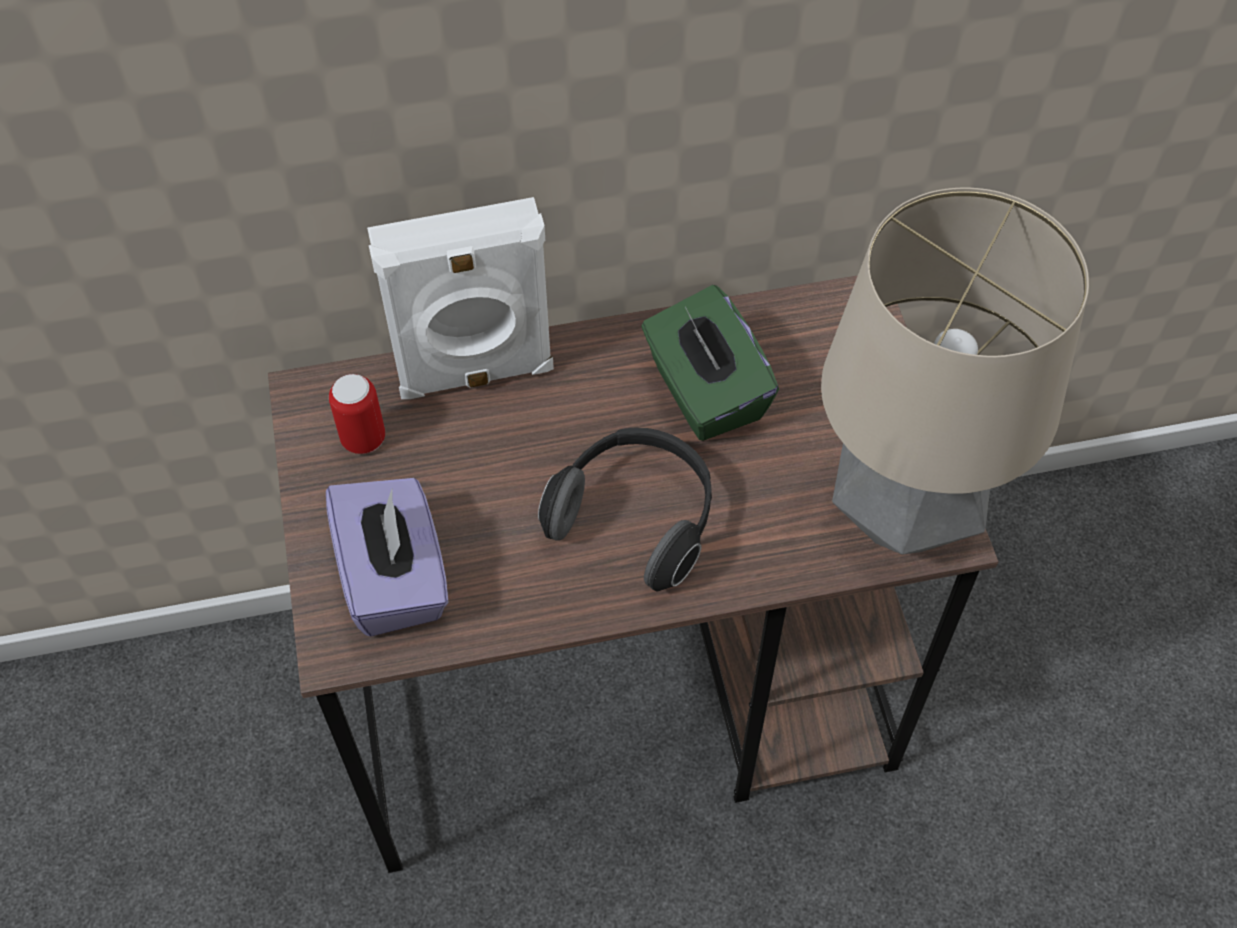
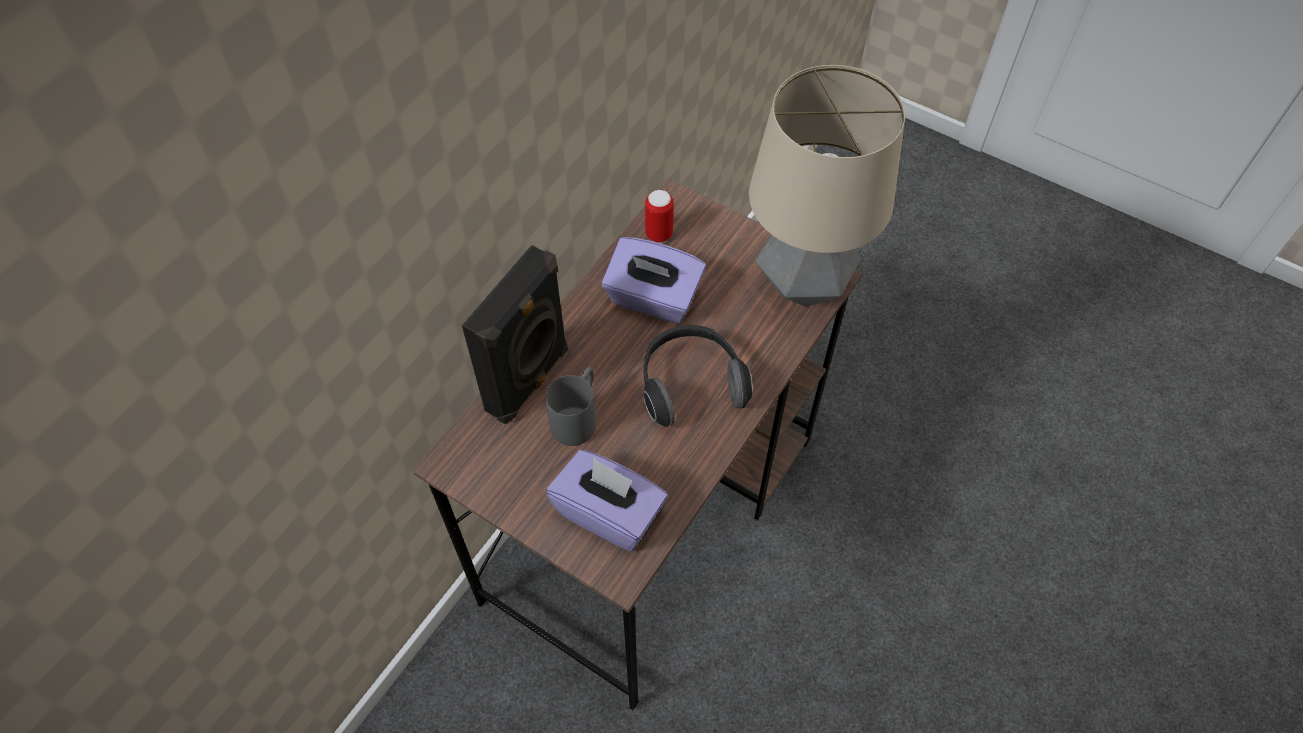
camera: 45 degrees left, 0 degrees up
(363, 439) = (509, 460): can -> can (659, 234)
(475, 374) = (530, 380): white speaker -> black speaker
(479, 453) = (578, 417): none -> grey mug
(704, 392) = (653, 299): green tissue box -> purple tissue box

